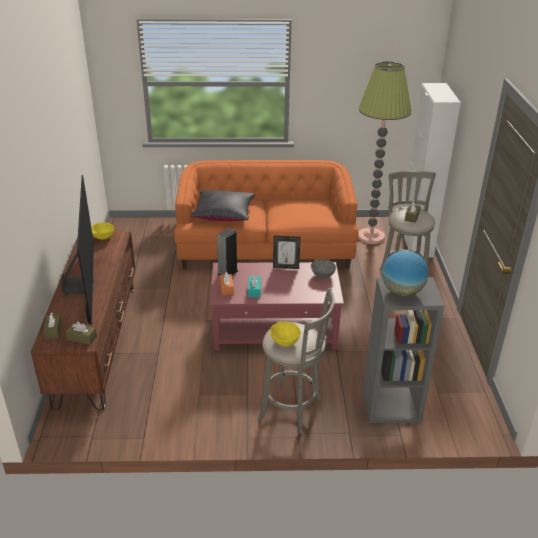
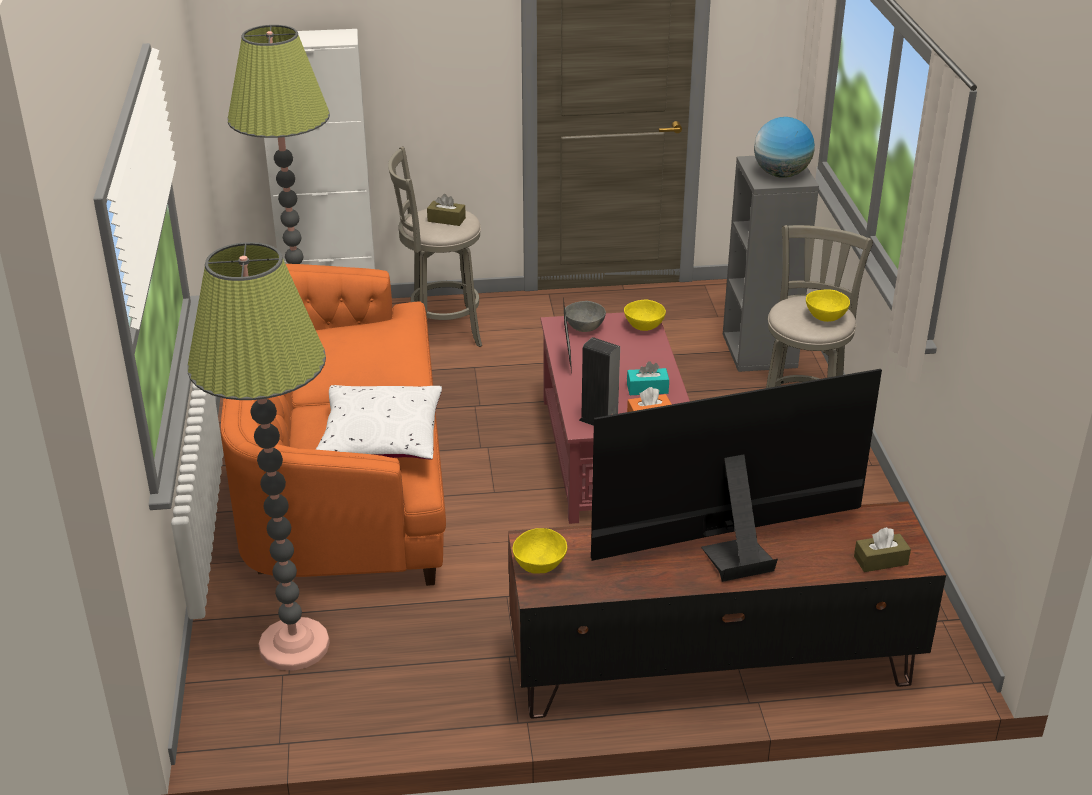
camera: 95 degrees left, 0 degrees up
(82, 338) = (883, 523): brown tissue box -> none
(158, 237) = (294, 645): none -> floor lamp
(223, 213) = (381, 439): black pillow -> white pillow
(322, 296) = (643, 327): none -> yellow bowl

